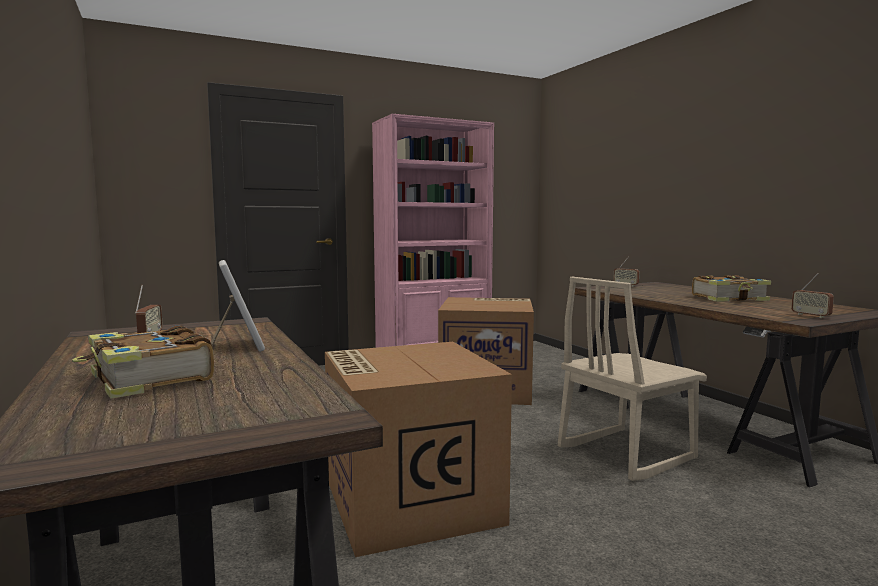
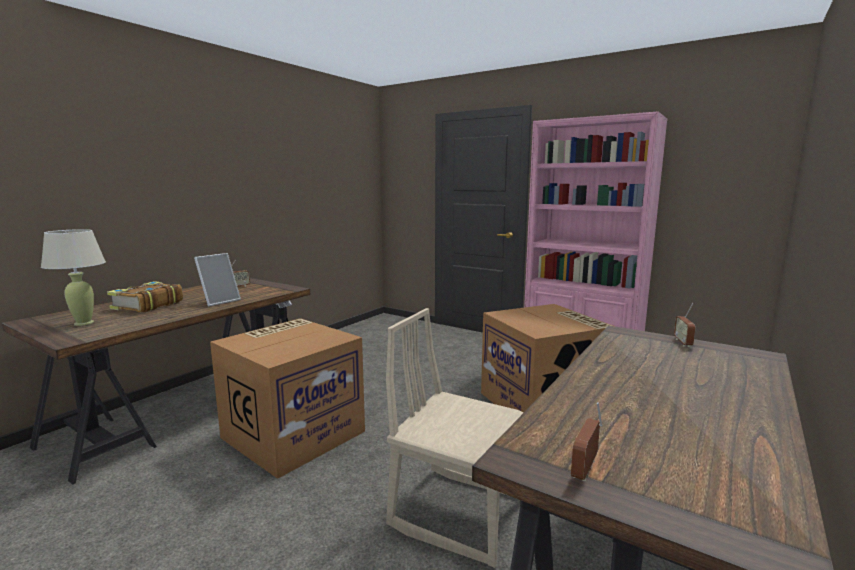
camera: 60 degrees right, 5 degrees up
(194, 415) = (84, 323): none -> beige table lamp
(730, 299) = (679, 406): book -> none

